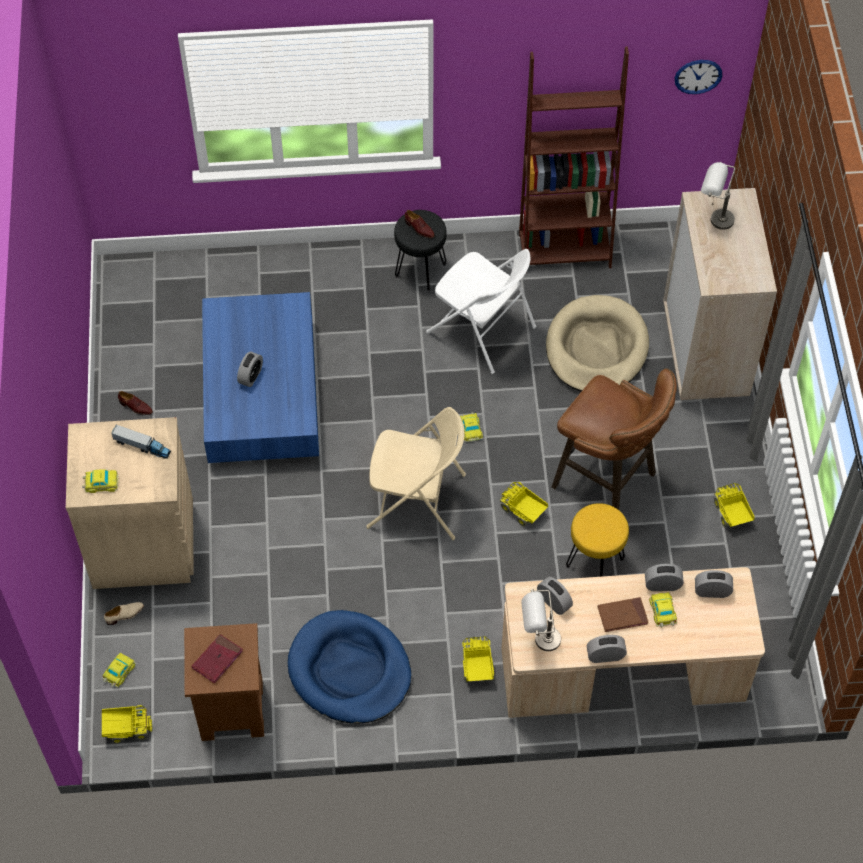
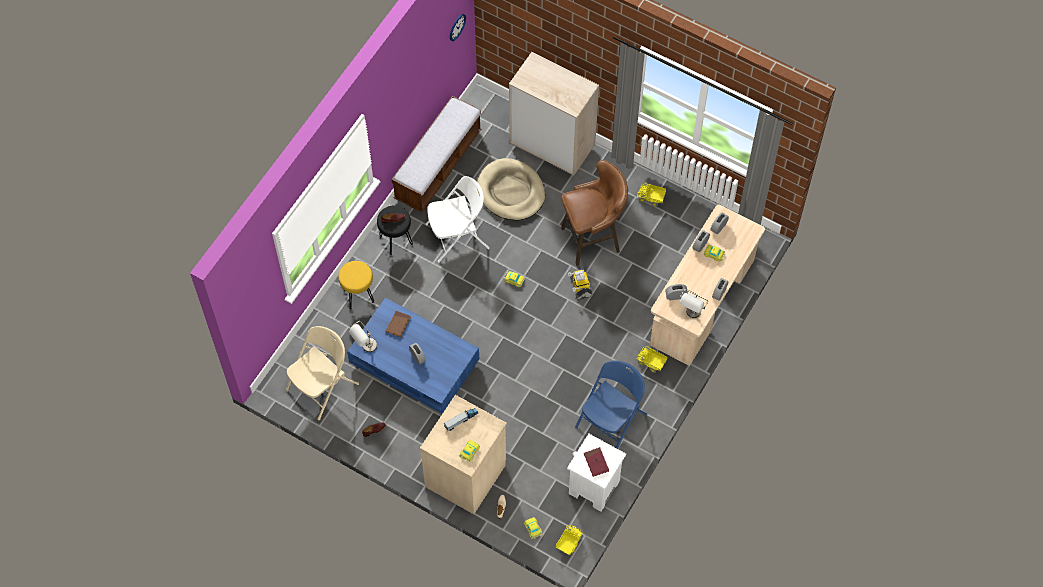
camera: 55 degrees left, 5 degrees up
(231, 708) = (593, 487): brown nightstand -> white nightstand
(349, 670) = (611, 421): blue dog bed -> blue chair
(416, 501) = (537, 331): beige chair -> beige chair (322, 387)
(522, 511) = (580, 287): toy truck -> toy robot
(564, 249) = (438, 165): brown bookcase -> bench
(595, 562) = (633, 274): yellow stool -> yellow stool (358, 295)
(622, 616) = (704, 272): brown book -> brown book (398, 324)
(713, 218) = (536, 81): grey table lamp -> grey table lamp (365, 348)

